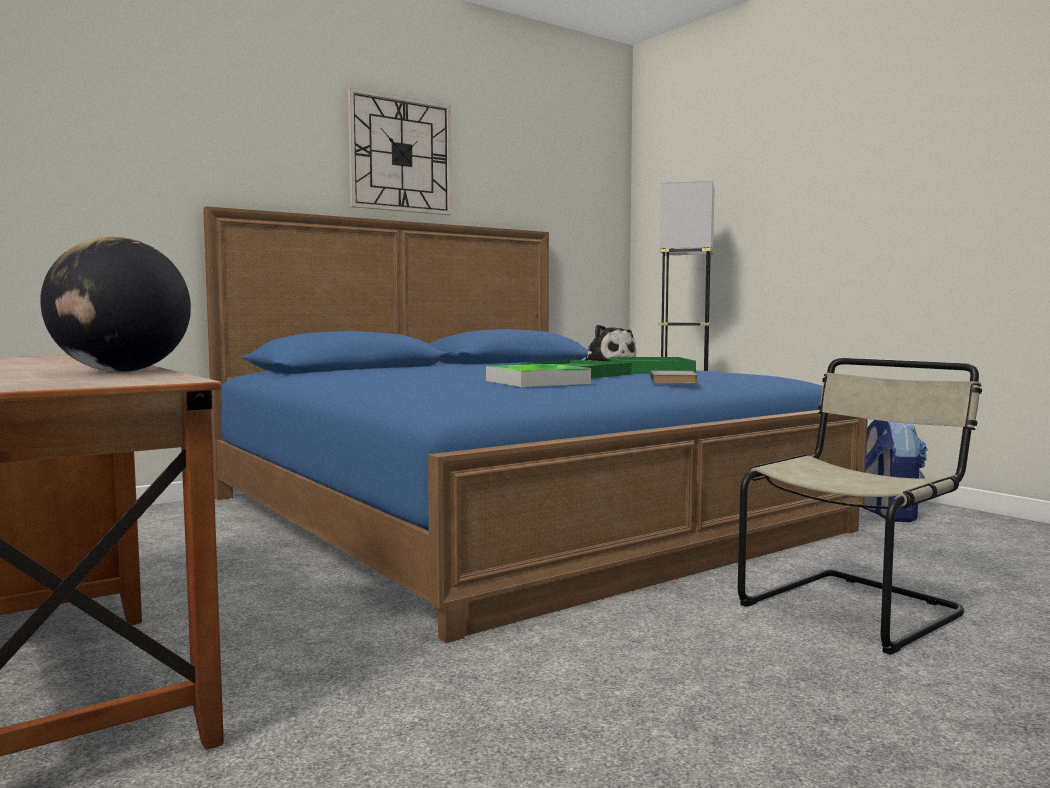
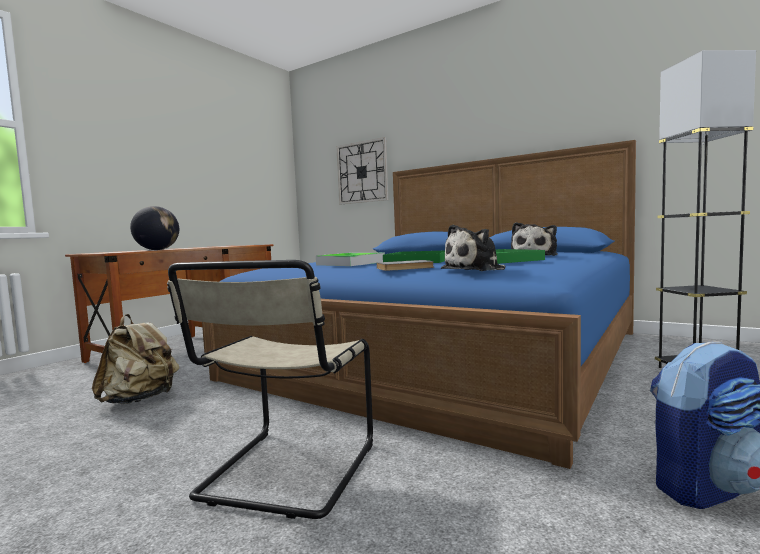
camera: 70 degrees right, 0 degrees up
(401, 155) = (502, 113): wall clock -> wall clock (362, 172)
(507, 702) = (140, 400): none -> beige backpack
(733, 377) = (476, 269): none -> plush toy
(855, 608) = (285, 473): beige chair -> beige chair turned 75 degrees clockwise

